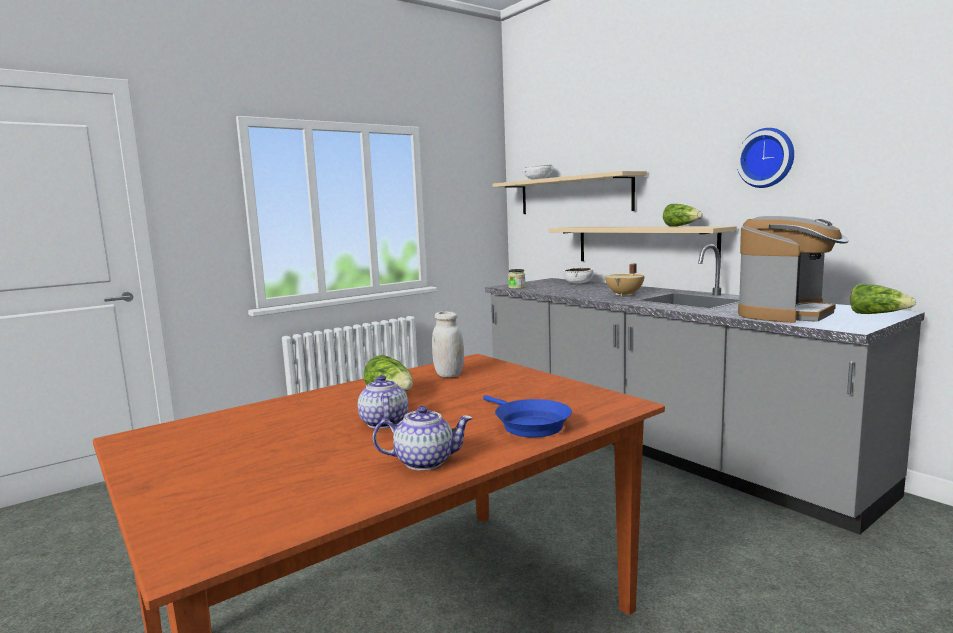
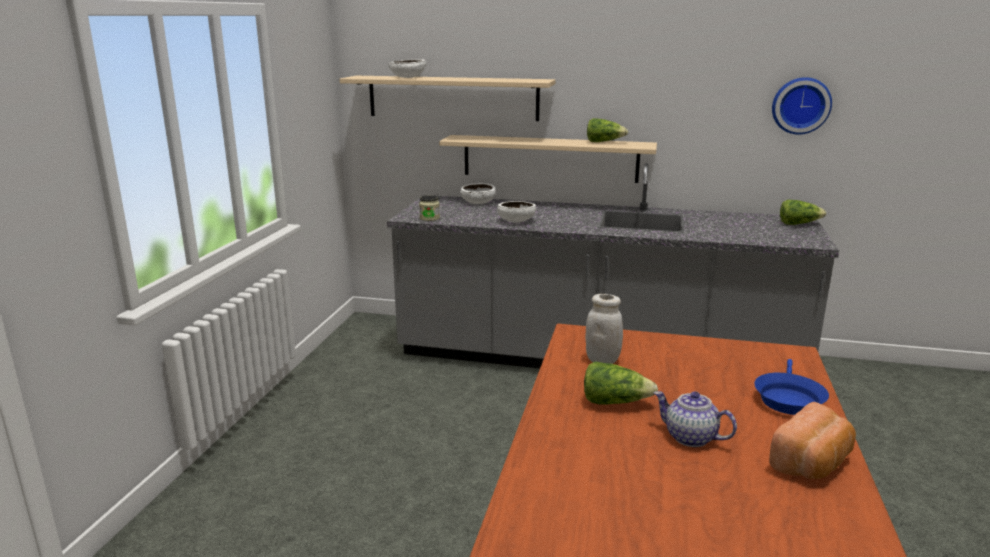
camera: 40 degrees left, 10 degrees up
(425, 461) = (812, 463): teapot -> bread
(528, 424) = (788, 398): blue frying pan -> blue frying pan turned 90 degrees clockwise
(575, 293) = (516, 221): none -> white bowl
(625, 295) = (571, 219): beige cooking pot -> none
(767, 158) = (689, 80): wall clock -> wall clock (800, 105)
(786, 314) = (748, 232): coffee machine -> none

